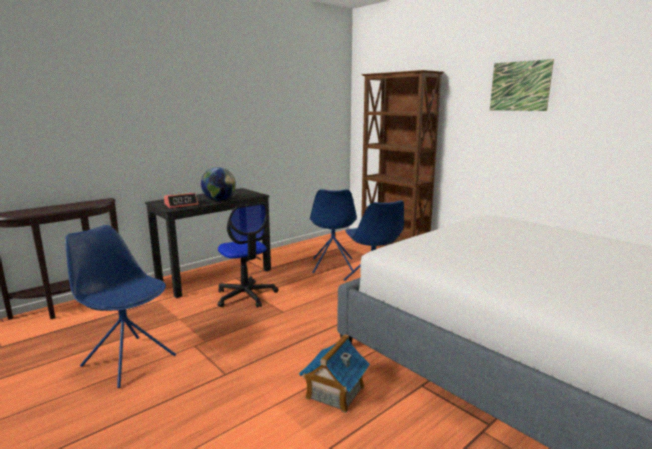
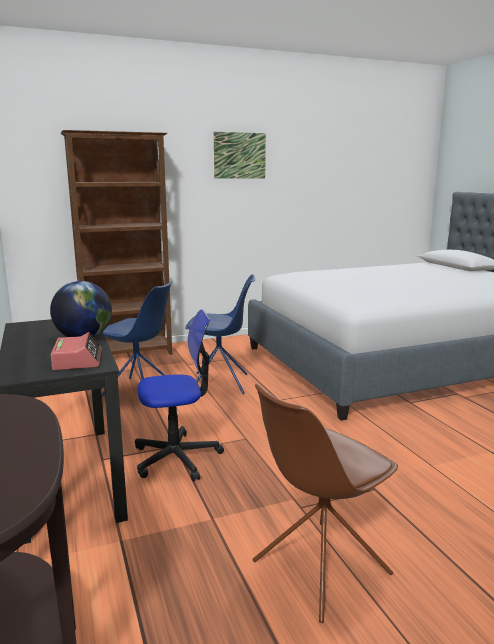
camera: 70 degrees left, 0 degrees up
(128, 360) = (319, 568): blue chair -> brown chair
(334, 392) = (416, 436): toy house -> none

